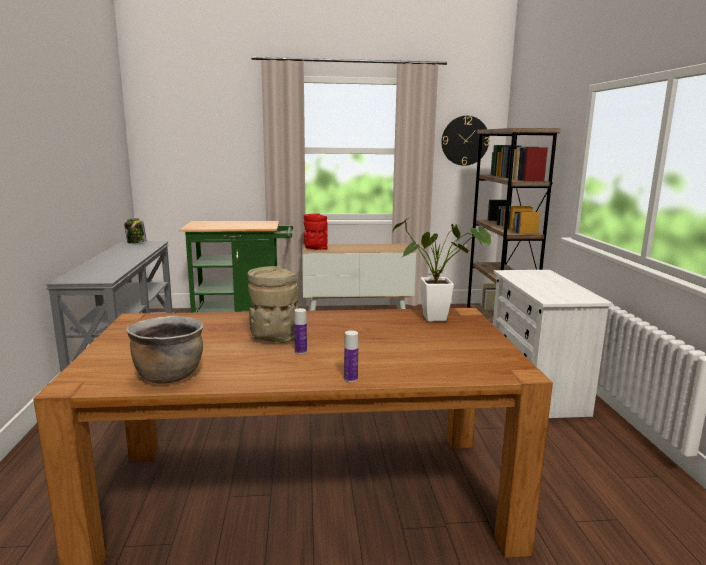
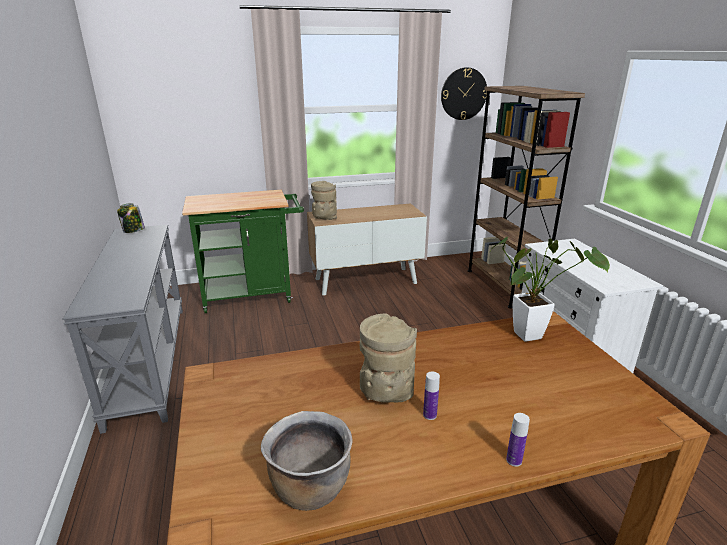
camera: 10 degrees left, 10 degrees up
(315, 248) = (324, 218): red vase -> beige vase

